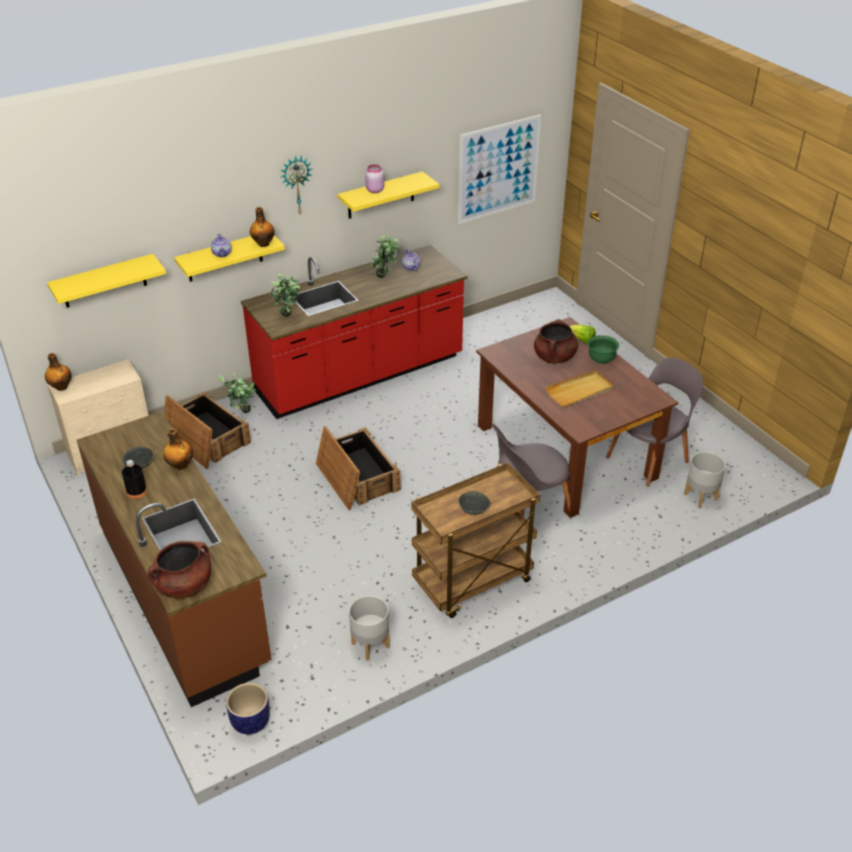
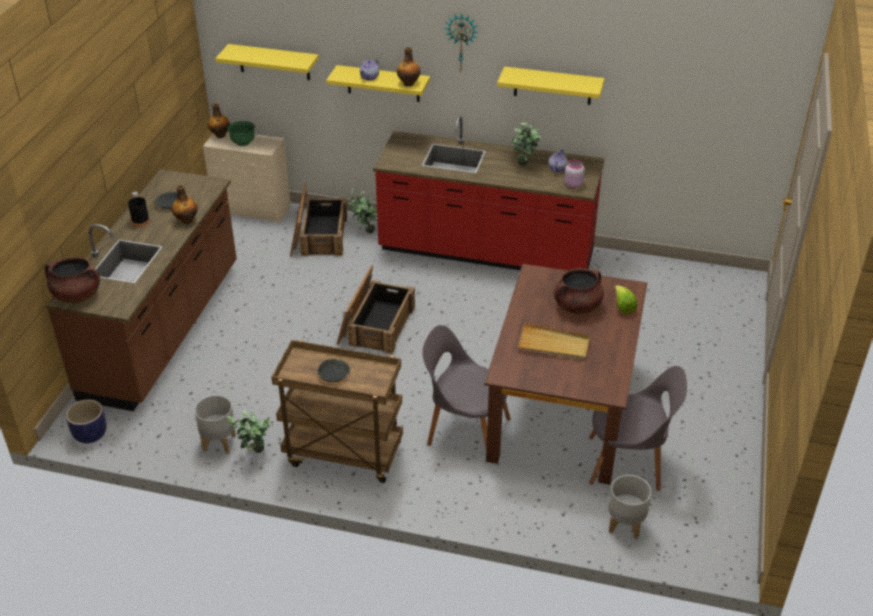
camera: 45 degrees right, 0 degrees up
(288, 318) = (405, 159): potted plant -> potted plant (255, 455)
(374, 190) = (537, 76): pink jar -> pink jar (572, 184)
(498, 169) = (702, 110): picture -> none
(601, 359) = (615, 332): green bowl -> green bowl (243, 142)

